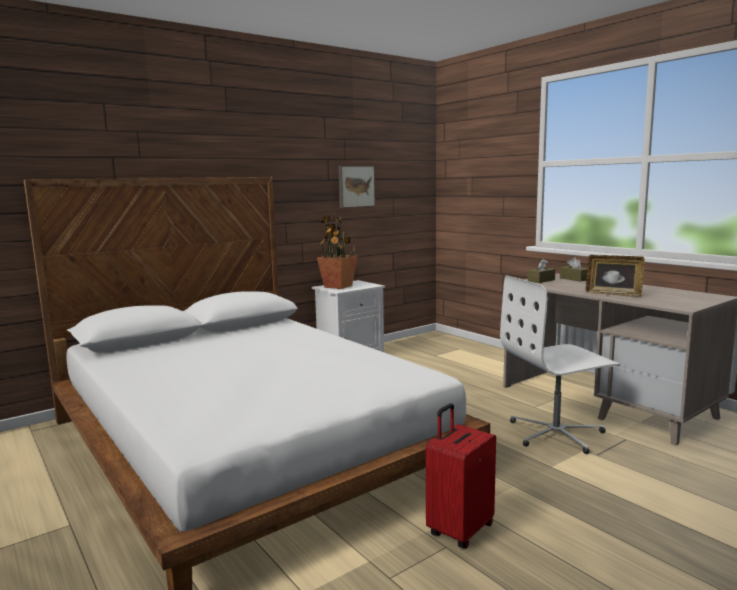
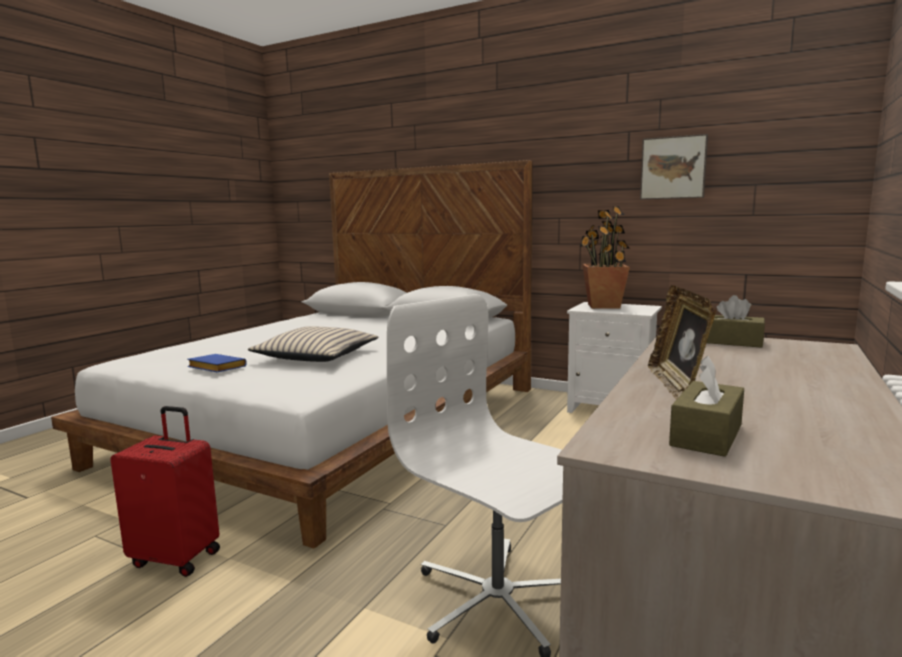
camera: 65 degrees right, 0 degrees up
(313, 397) = (215, 368): none -> blue book
(319, 365) = (316, 356): none -> beige pillow
(574, 279) = (813, 356): brown tissue box -> brown tissue box (706, 435)

